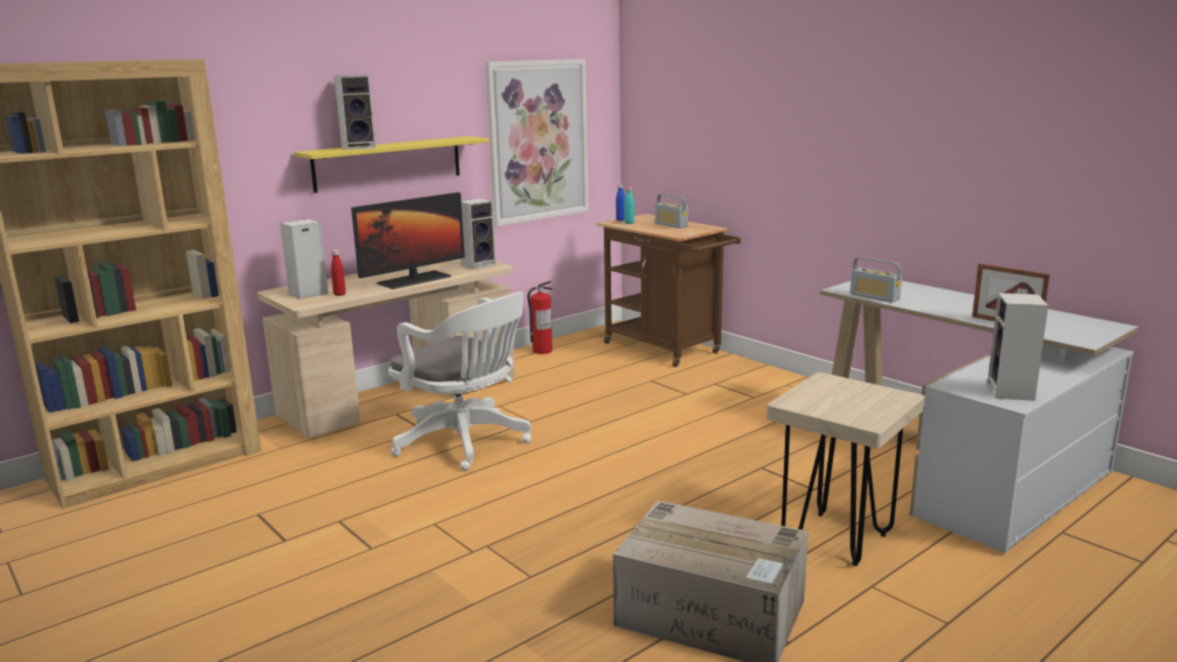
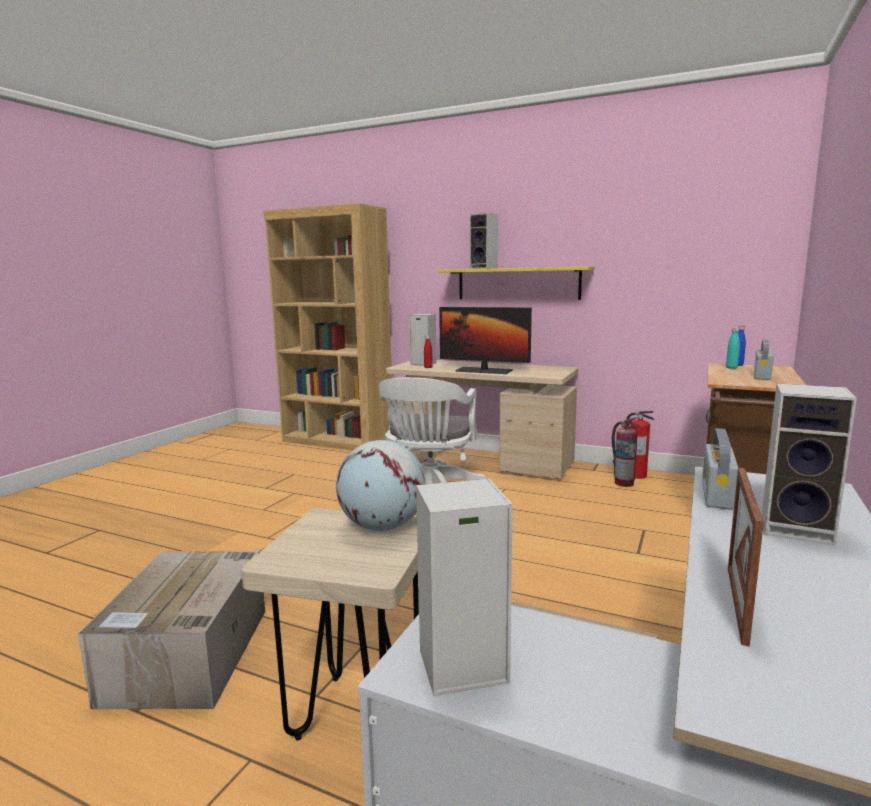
camera: 65 degrees right, 5 degrees down
(479, 265) = (549, 373): speaker -> speaker (799, 529)
(538, 141) = (675, 276): picture -> none
(553, 360) = (624, 483): none -> fire extinguisher
(824, 387) = (382, 526): none -> globe

